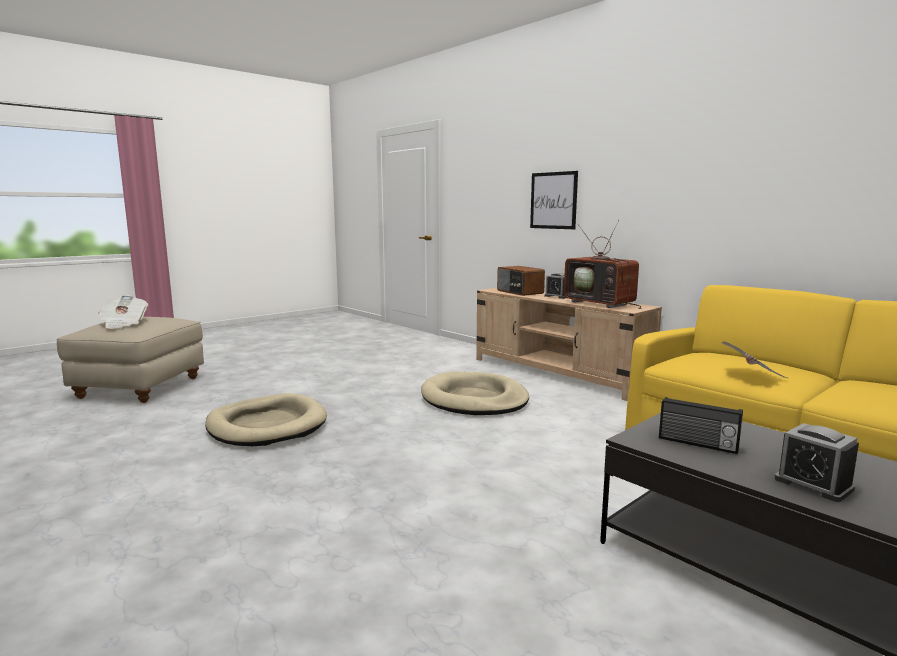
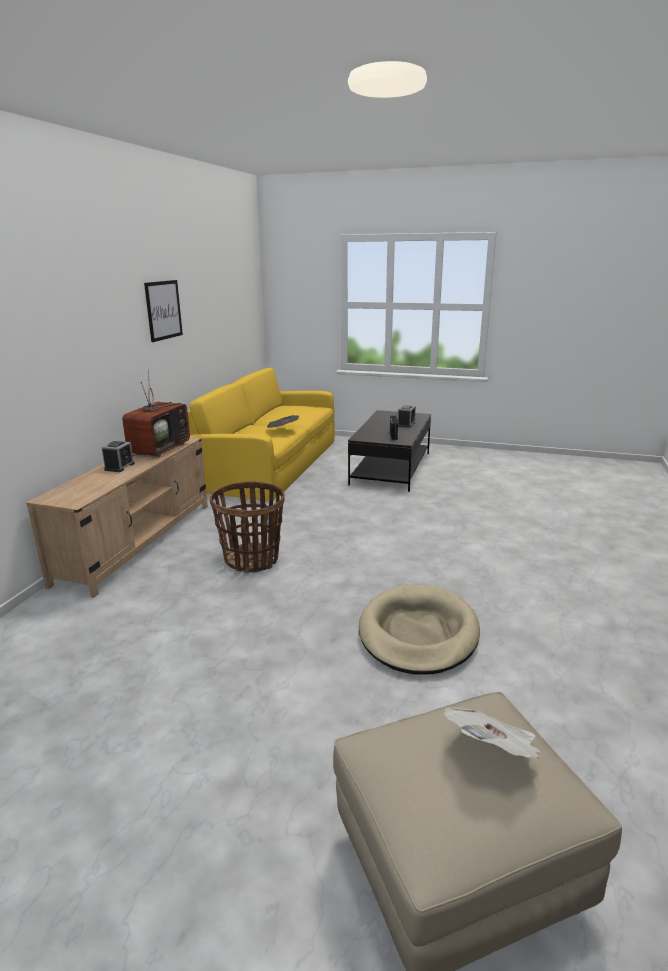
camera: 120 degrees left, 10 degrees up
(474, 399) = (252, 560): beige dog bed -> basket
(519, 292) = (92, 485): radio -> none
(553, 200) = (56, 366): picture -> picture (163, 310)

